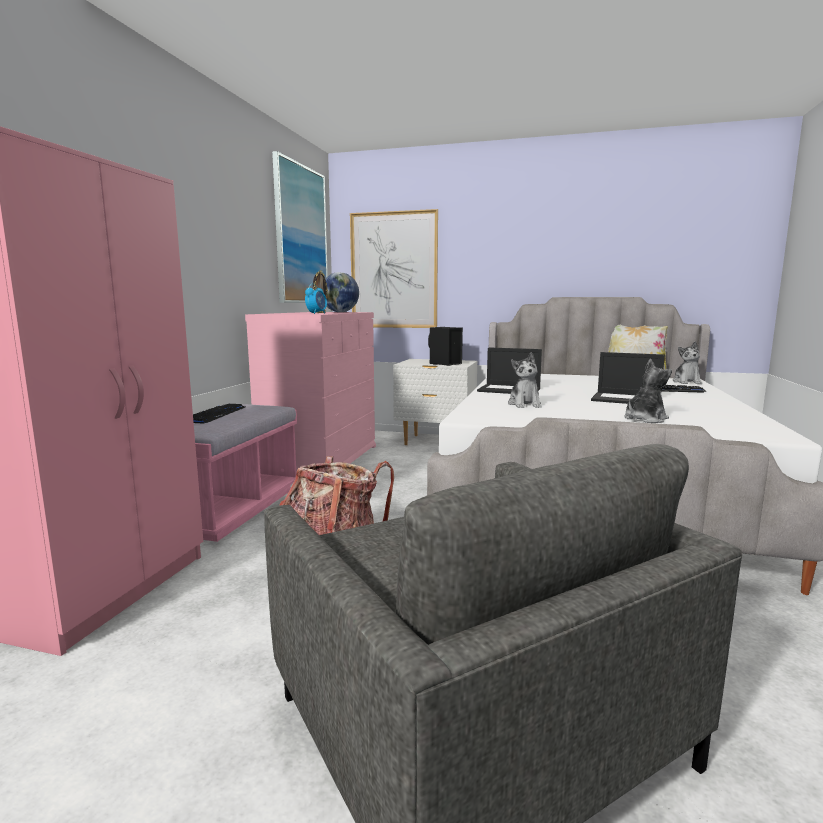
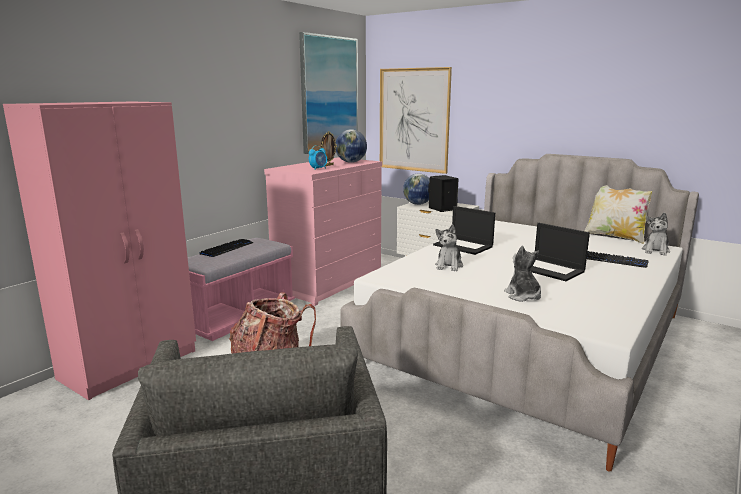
camera: 20 degrees right, 5 degrees up
(412, 362) = (417, 204): none -> globe
(644, 419) = (523, 296): plush toy -> plush toy turned 90 degrees counterclockwise

